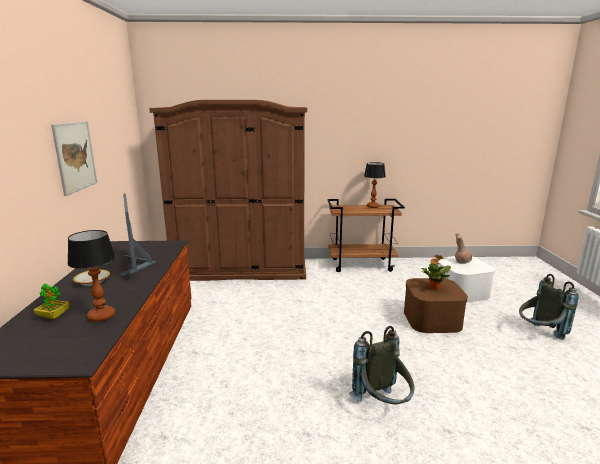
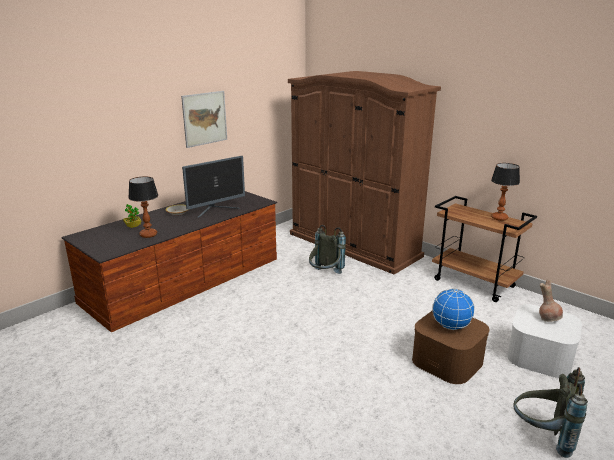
camera: 45 degrees right, 5 degrees up
(137, 265) = (216, 210): monitor -> monitor turned 150 degrees counterclockwise
(383, 405) = (285, 388): grey backpack -> grey backpack (325, 275)
(434, 288) = (450, 326): potted plant -> globe

